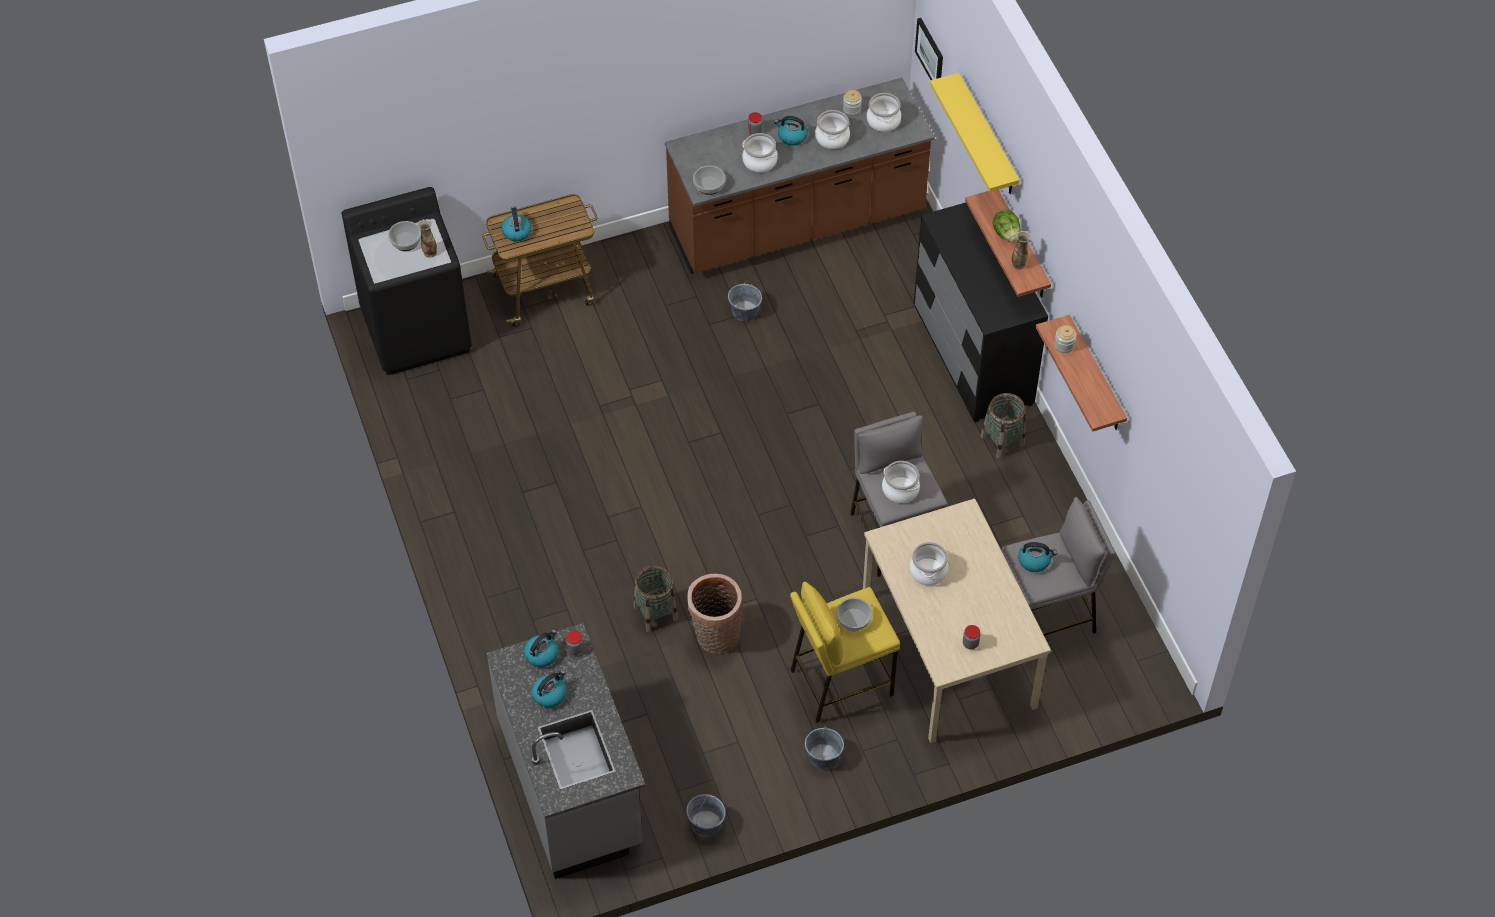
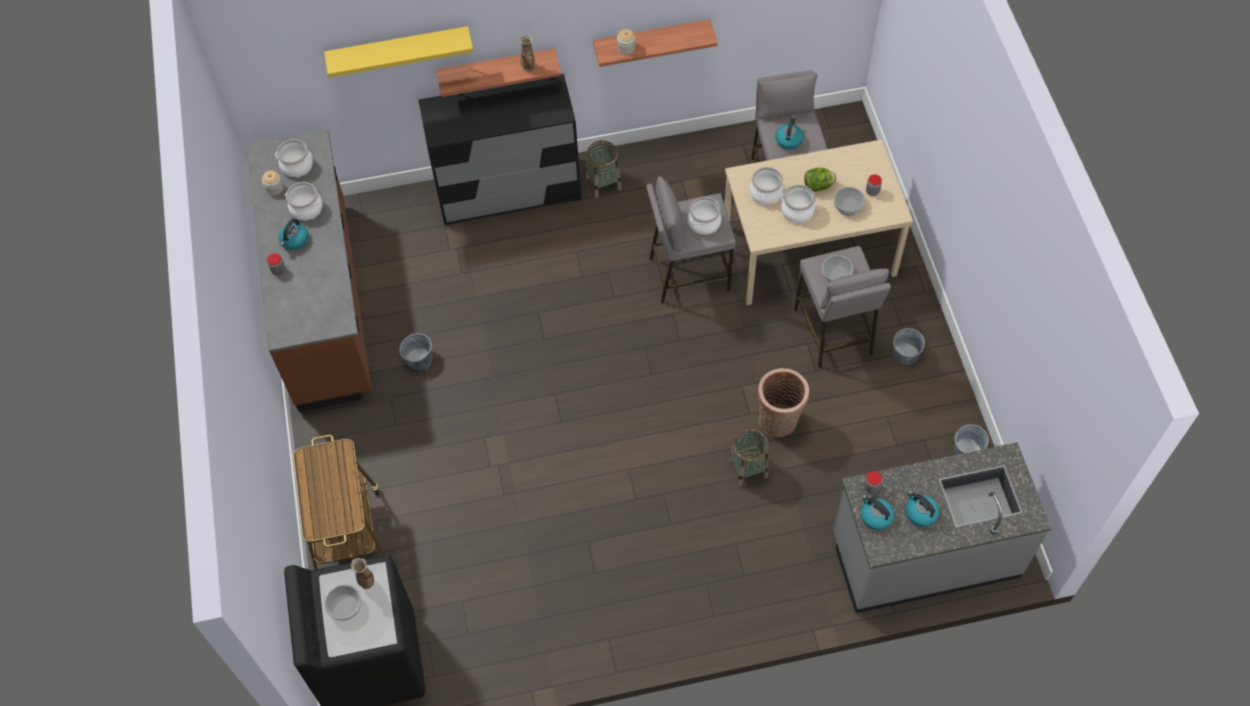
camera: 80 degrees left, 5 degrees up
(516, 231) = (330, 512): kettle -> none
(709, 185) = (337, 317): bowl -> bowl (847, 206)
(760, 161) = (318, 270): cooking pot -> cooking pot (765, 193)
(840, 682) = (833, 332): yellow stool -> grey stool
(930, 53) = (267, 87): picture -> none
(1006, 234) = (491, 70): lettuce -> lettuce (818, 186)

